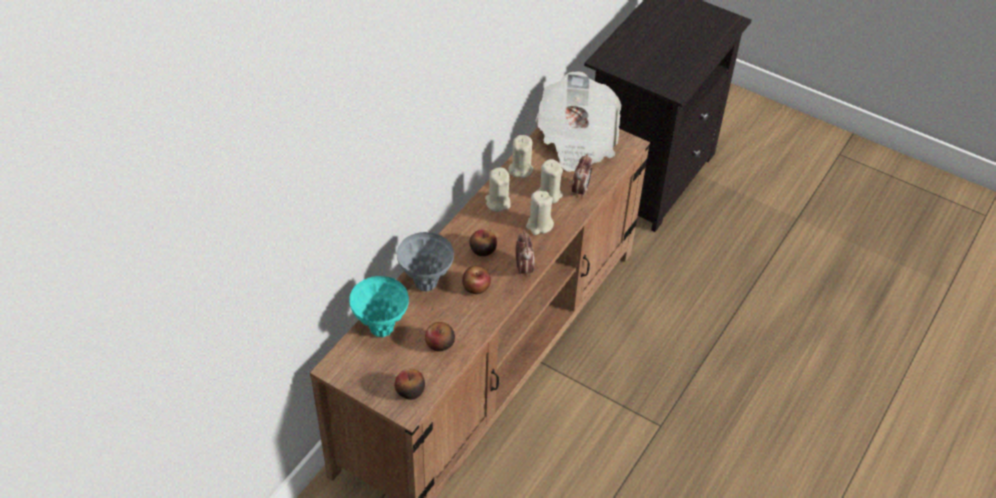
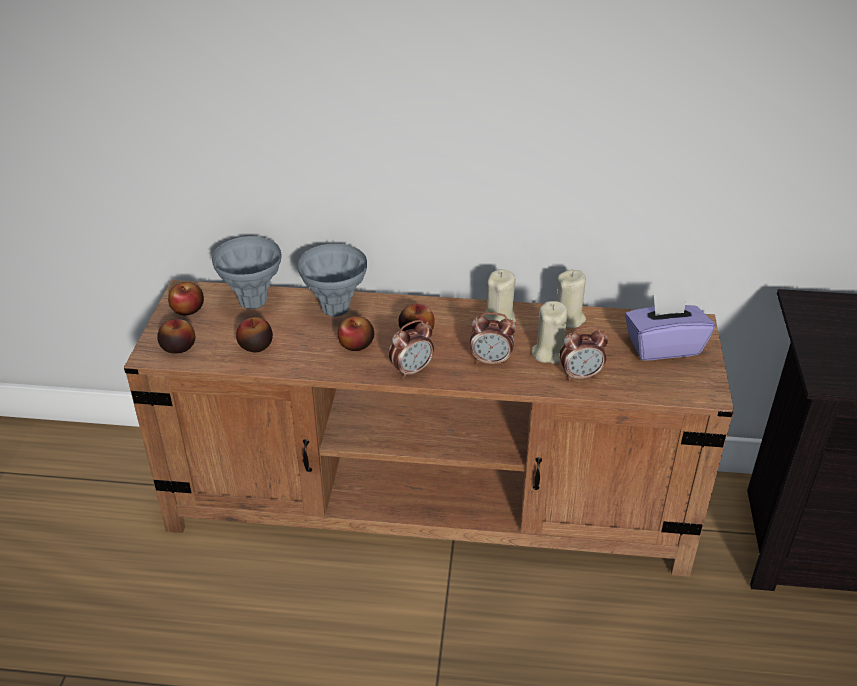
camera: 65 degrees right, 10 degrees down
(363, 372) = (188, 309): none -> apple
(381, 329) = (252, 302): turquoise vase -> grey vase
(539, 225) = (491, 361): beige candle -> alarm clock
(577, 140) = (663, 346): newspaper -> purple tissue box

